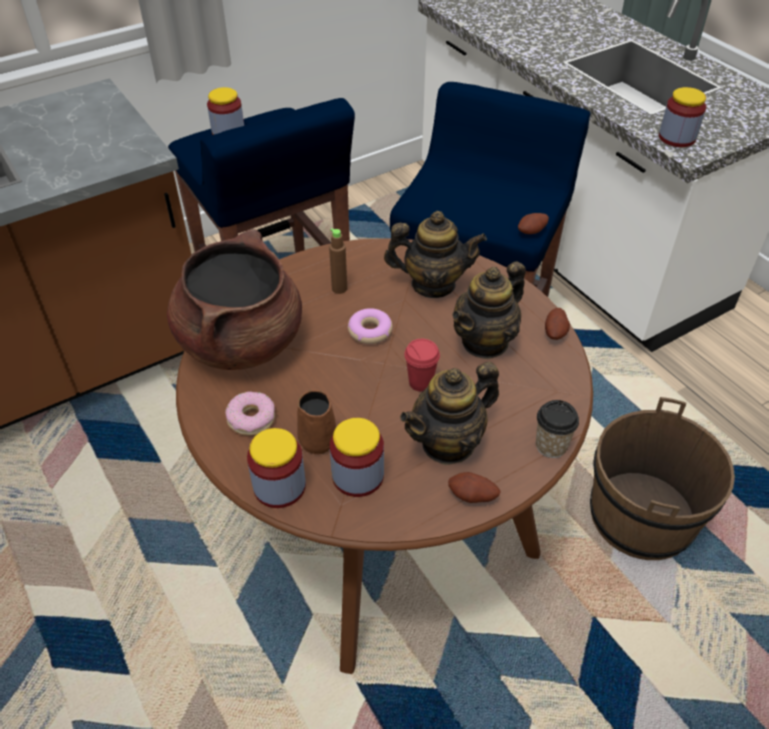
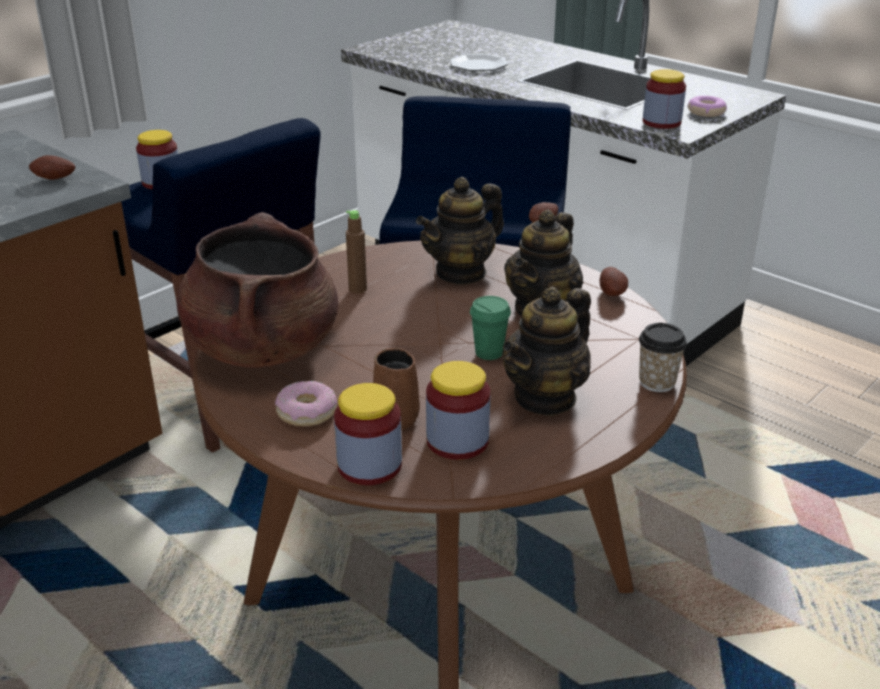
camera: 15 degrees left, 15 degrees down
(370, 331) = (410, 319): donut -> donut (706, 112)
(420, 383) = (489, 353): red cup -> green cup
(433, 284) = (461, 272): teapot -> teapot turned 150 degrees clockwise
(472, 497) = (595, 438): potato -> potato (54, 179)
(533, 37) = (477, 65): none -> plate
(641, 517) = (728, 529): brown bucket -> none

